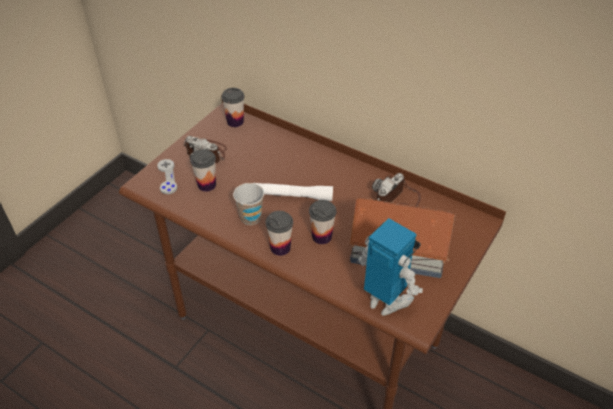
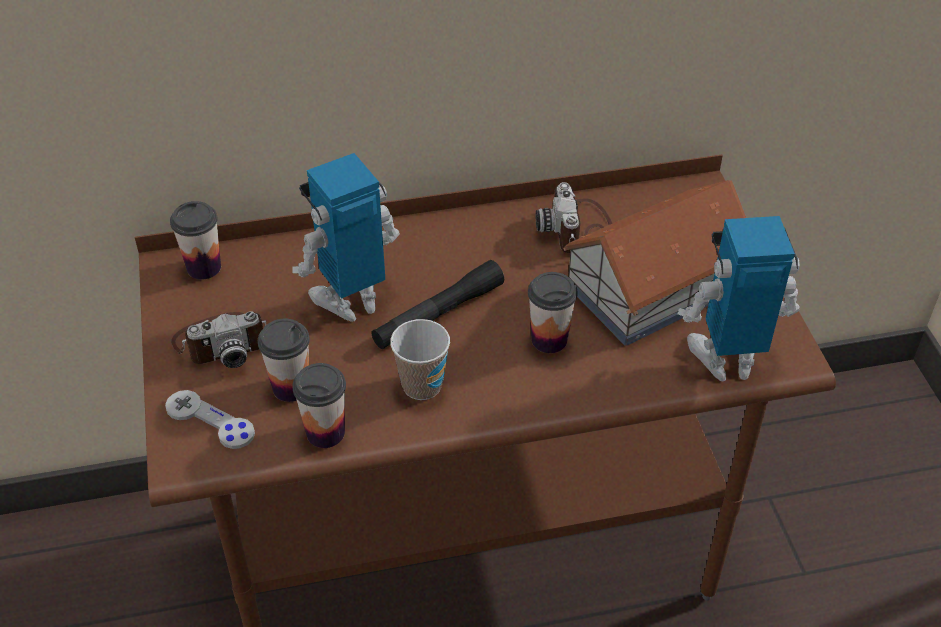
camera: 45 degrees left, 0 degrees up
(268, 168) = (351, 301): none -> toy robot
(280, 248) = (517, 394): cup -> cup (325, 433)
(293, 196) = (438, 314): white flashlight -> black flashlight

